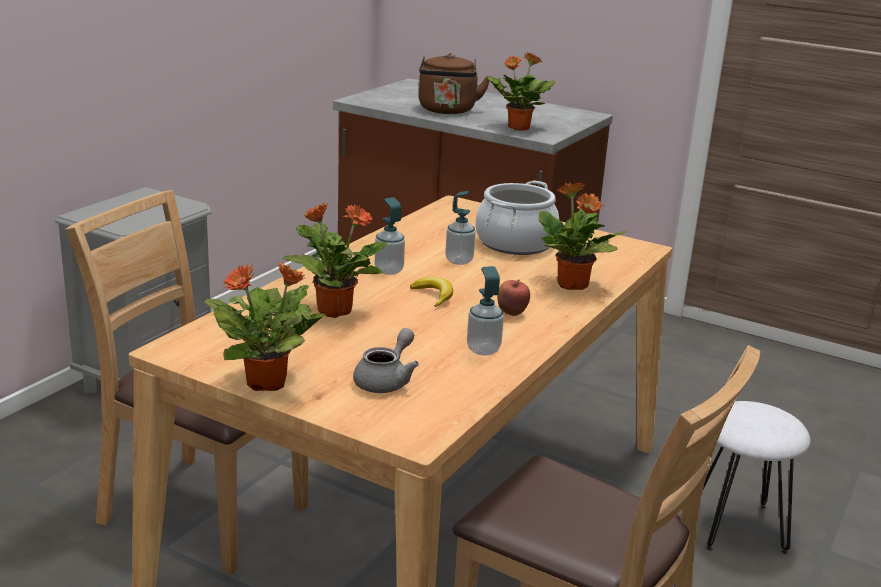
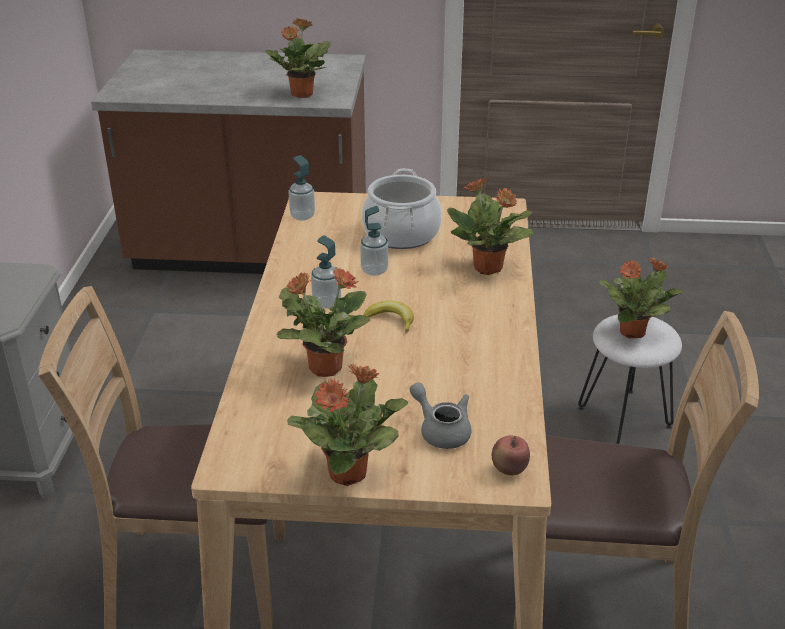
camera: 25 degrees left, 10 degrees up
(386, 380) = (441, 430): grey teapot -> grey teapot turned 45 degrees counterclockwise
(447, 111) = (217, 88): brown kettle -> none
(483, 350) = (484, 367): soap dispenser -> soap dispenser (302, 216)
(511, 313) = (470, 318): apple -> apple (509, 470)
(752, 419) = (633, 332): none -> potted plant

